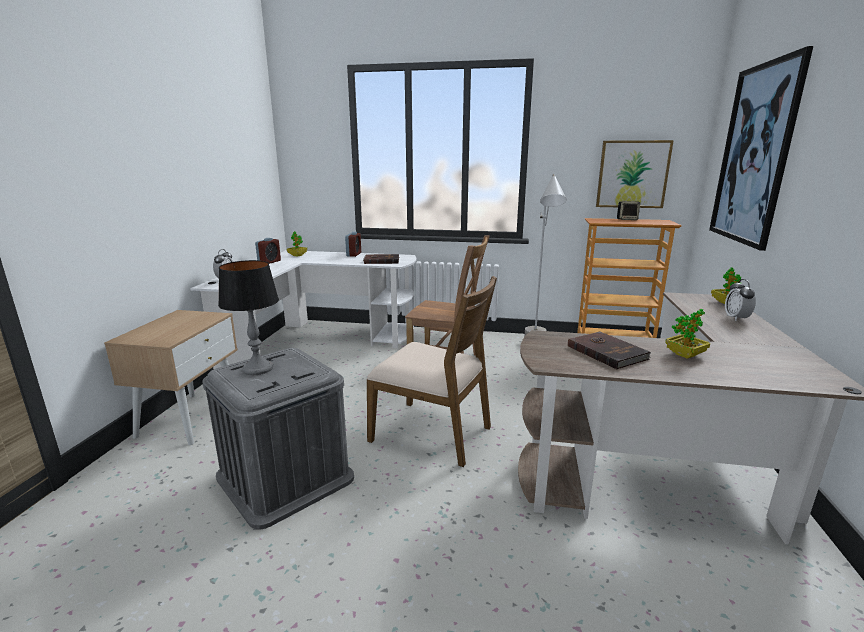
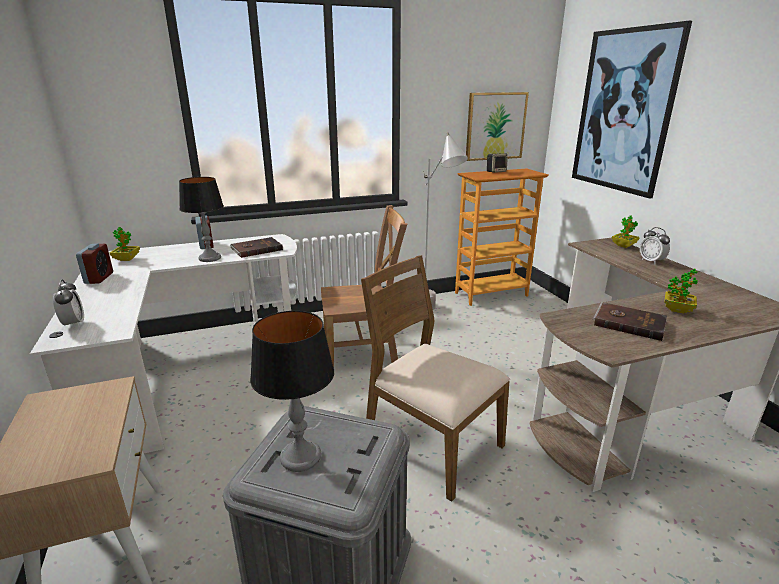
camera: 30 degrees left, 5 degrees up
(344, 261) = (209, 258): none -> table lamp
(432, 433) = (431, 443): brown chair -> brown chair turned 135 degrees counterclockwise

